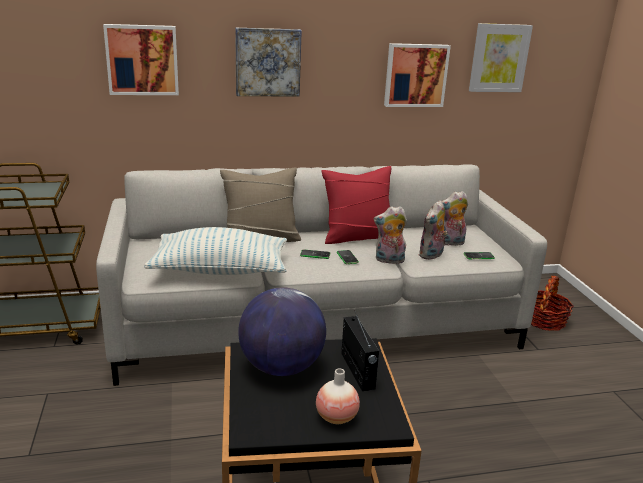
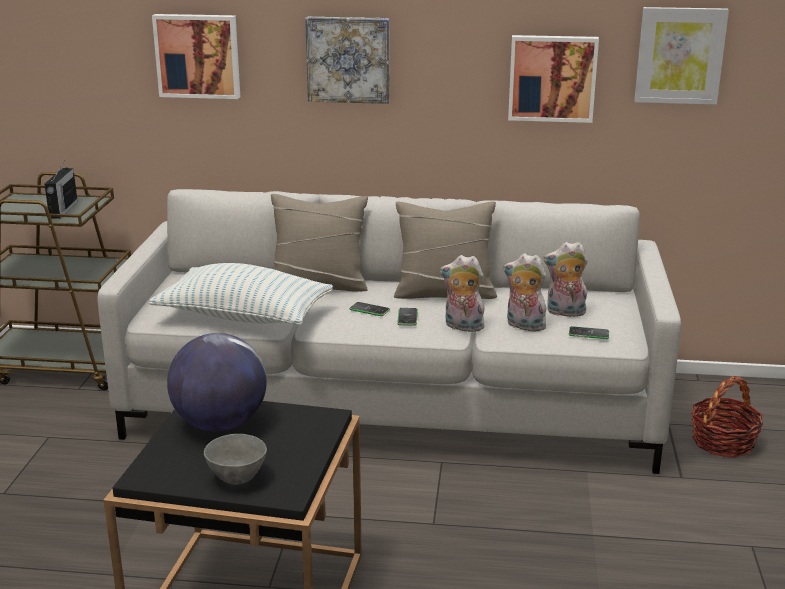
camera: 20 degrees right, 0 degrees up
(336, 417) = (238, 479): vase -> grey bowl
(357, 237) = (444, 293): red pillow -> beige pillow
(357, 371) = (299, 440): radio -> radio (63, 210)
(431, 255) = (523, 326): plush toy -> plush toy turned 60 degrees clockwise

